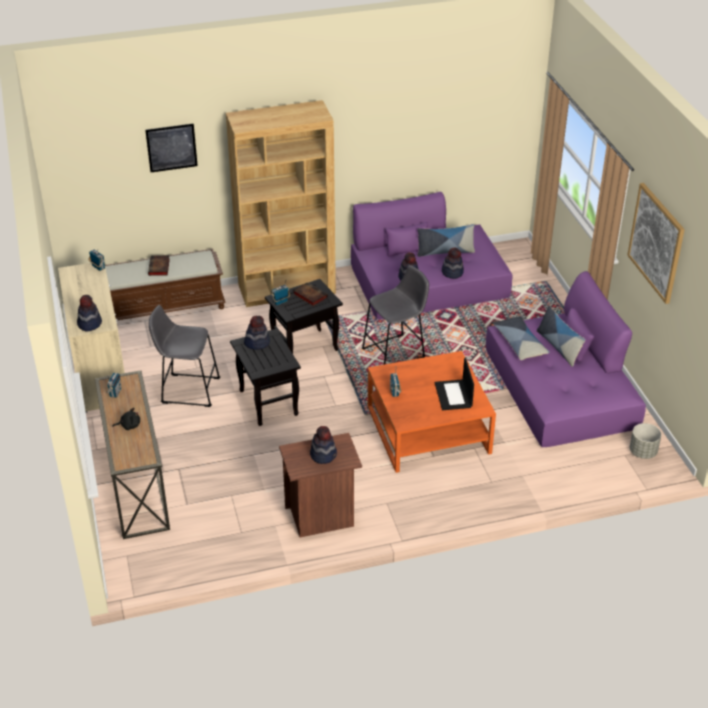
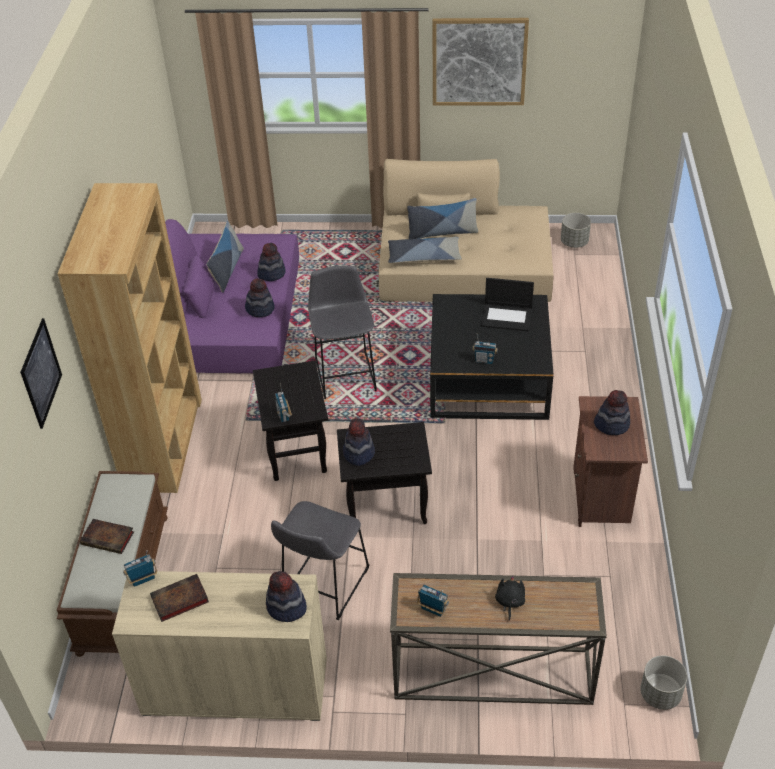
camera: 70 degrees left, 5 degrees up
(139, 574) = (660, 694): none -> grey planter
(309, 295) = (284, 386): book -> book (178, 600)
(428, 429) = (488, 377): orange coffee table -> black coffee table
(560, 390) = (465, 268): purple sofa -> beige sofa

